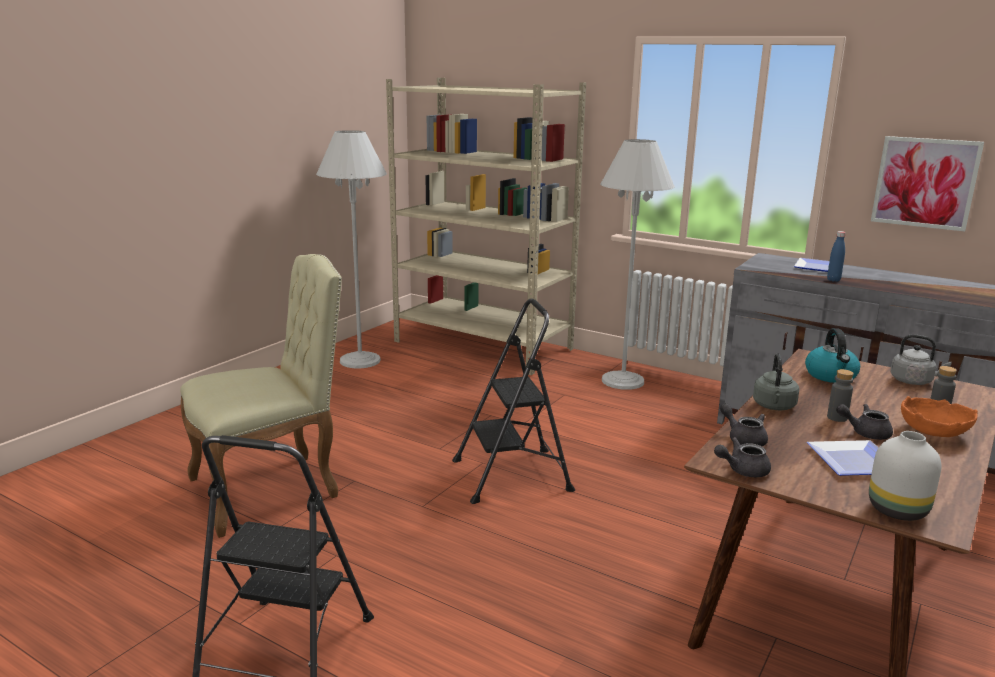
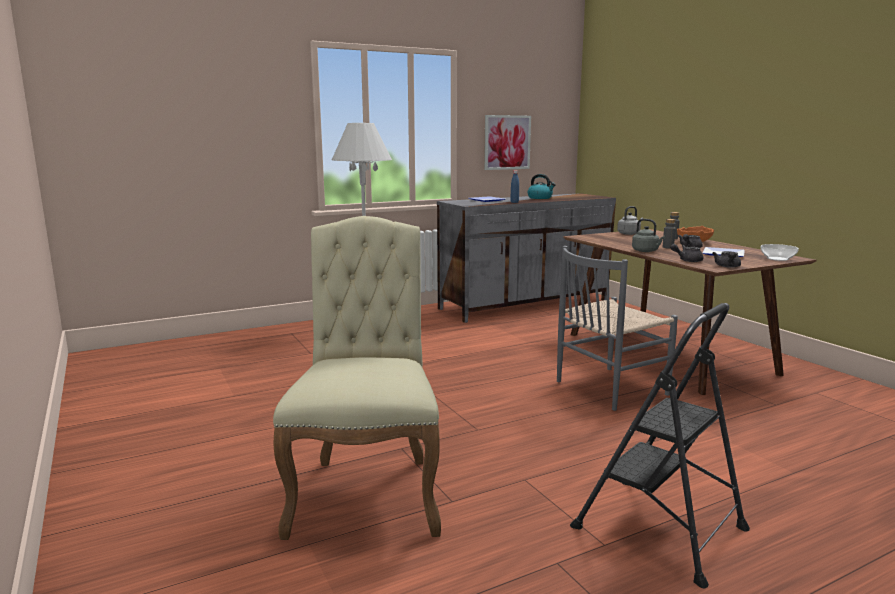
camera: 60 degrees left, 5 degrees down
(360, 361) = (139, 397): white floor lamp -> none
(483, 345) = (215, 346): beige bookcase -> none
(515, 474) = (464, 388): black step ladder -> none
(615, 563) = (607, 389): none -> grey chair
(831, 376) = (610, 239): kettle -> kettle (540, 198)
(897, 509) = (777, 259): white vase -> bowl

